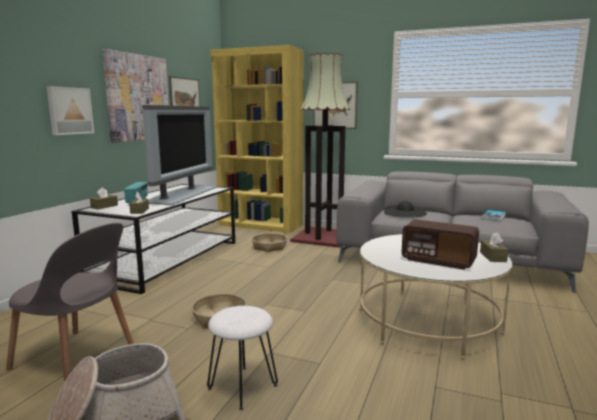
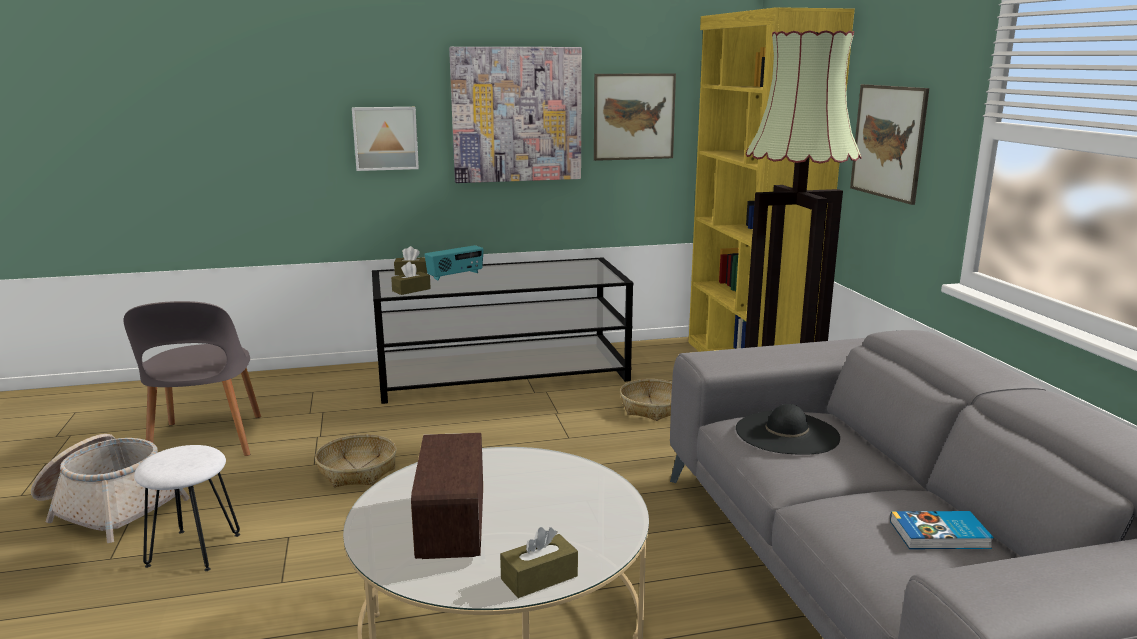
camera: 55 degrees right, 5 degrees up
(182, 194) = (531, 277): television -> none

